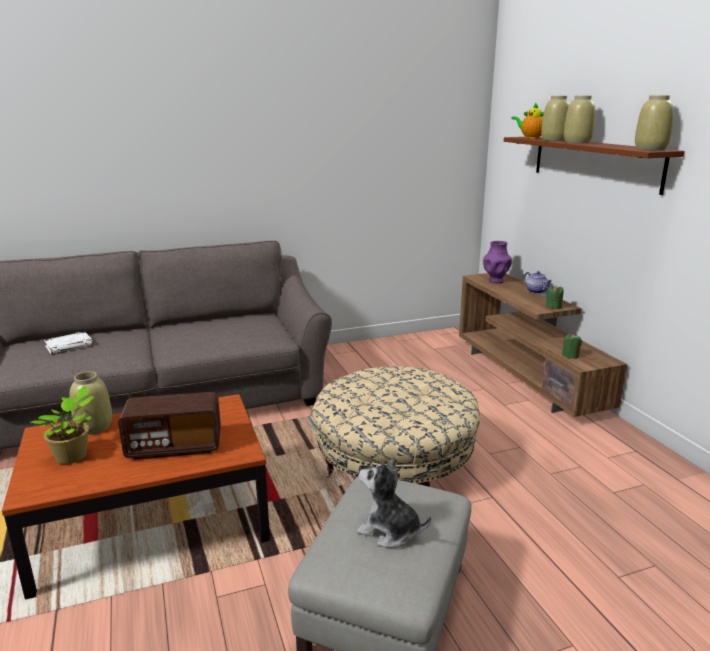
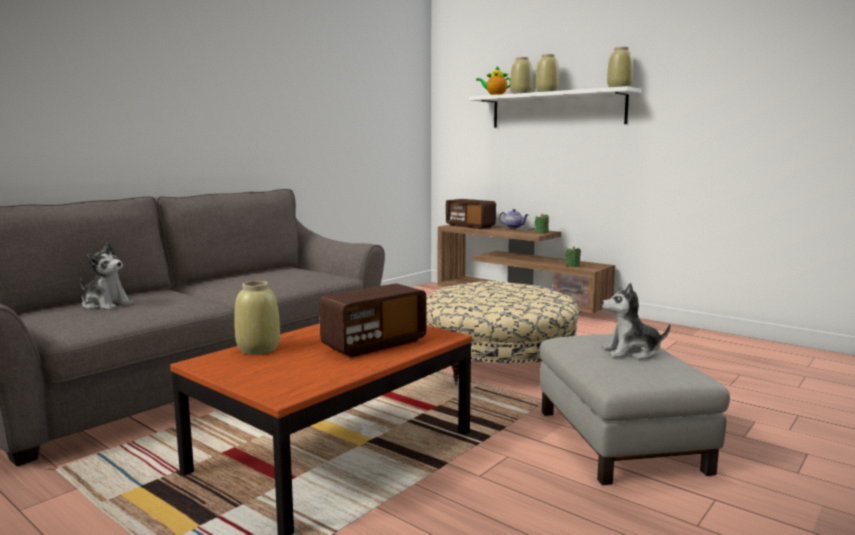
camera: 30 degrees left, 10 degrees down
(69, 346) = (106, 305): white book -> plush toy
(74, 456) = (280, 367): potted plant -> none
(495, 281) = (470, 226): purple vase -> radio
(594, 162) = (556, 110): brown shelf -> white shelf

